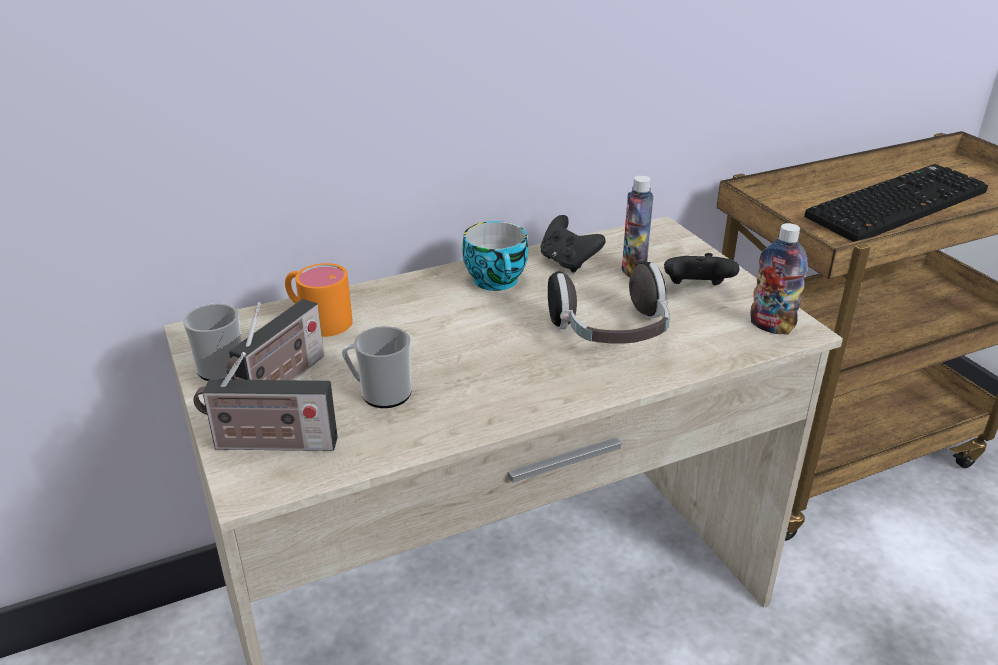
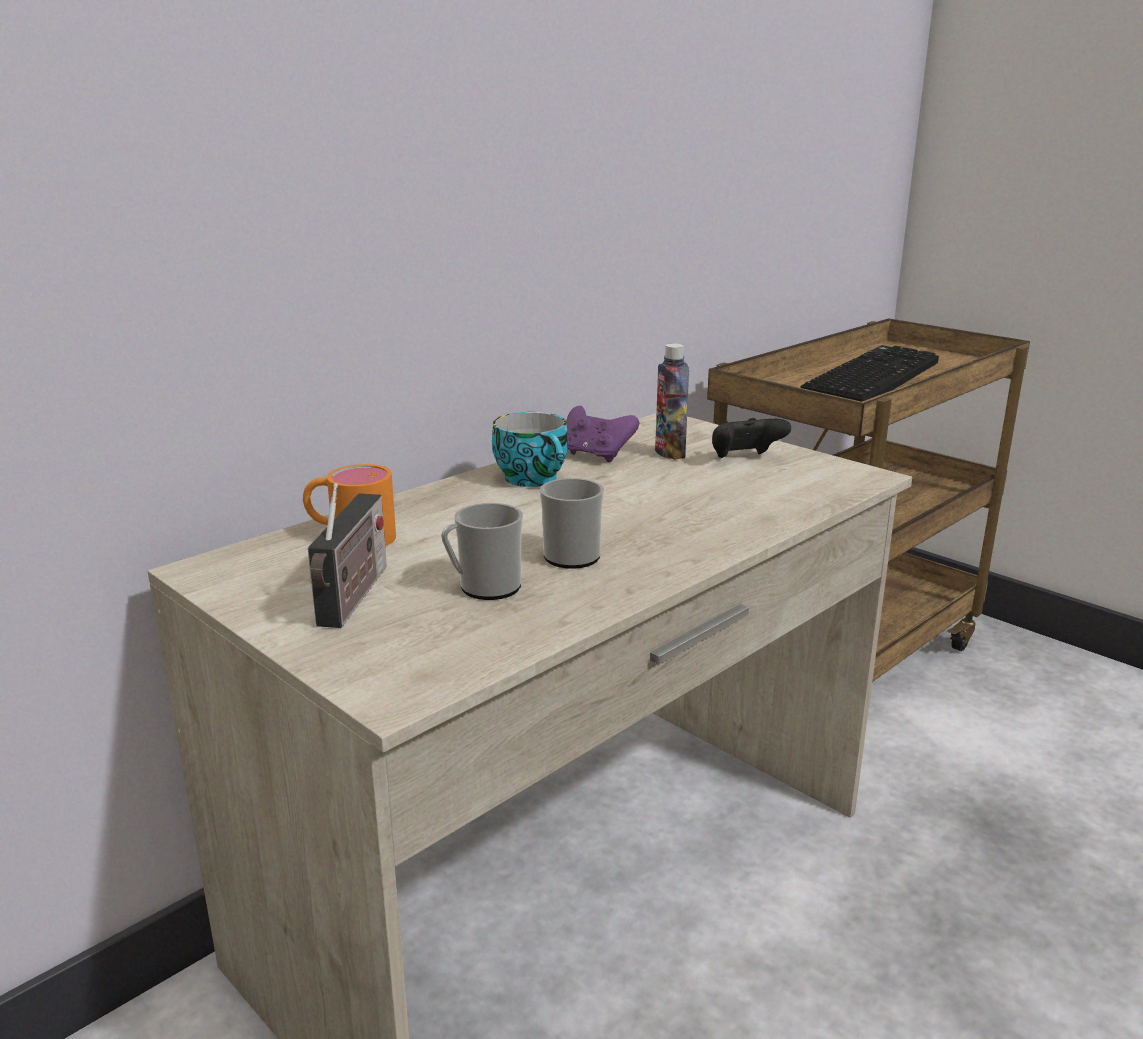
camera: 20 degrees left, 10 degrees down
(221, 365) = (259, 594): mug -> mug (567, 554)
(269, 444) = (386, 654): radio -> none
(568, 262) = (596, 455): black game controller -> purple game controller
(611, 333) = (692, 503): headphones -> none
(771, 326) = (841, 476): bottle -> none

